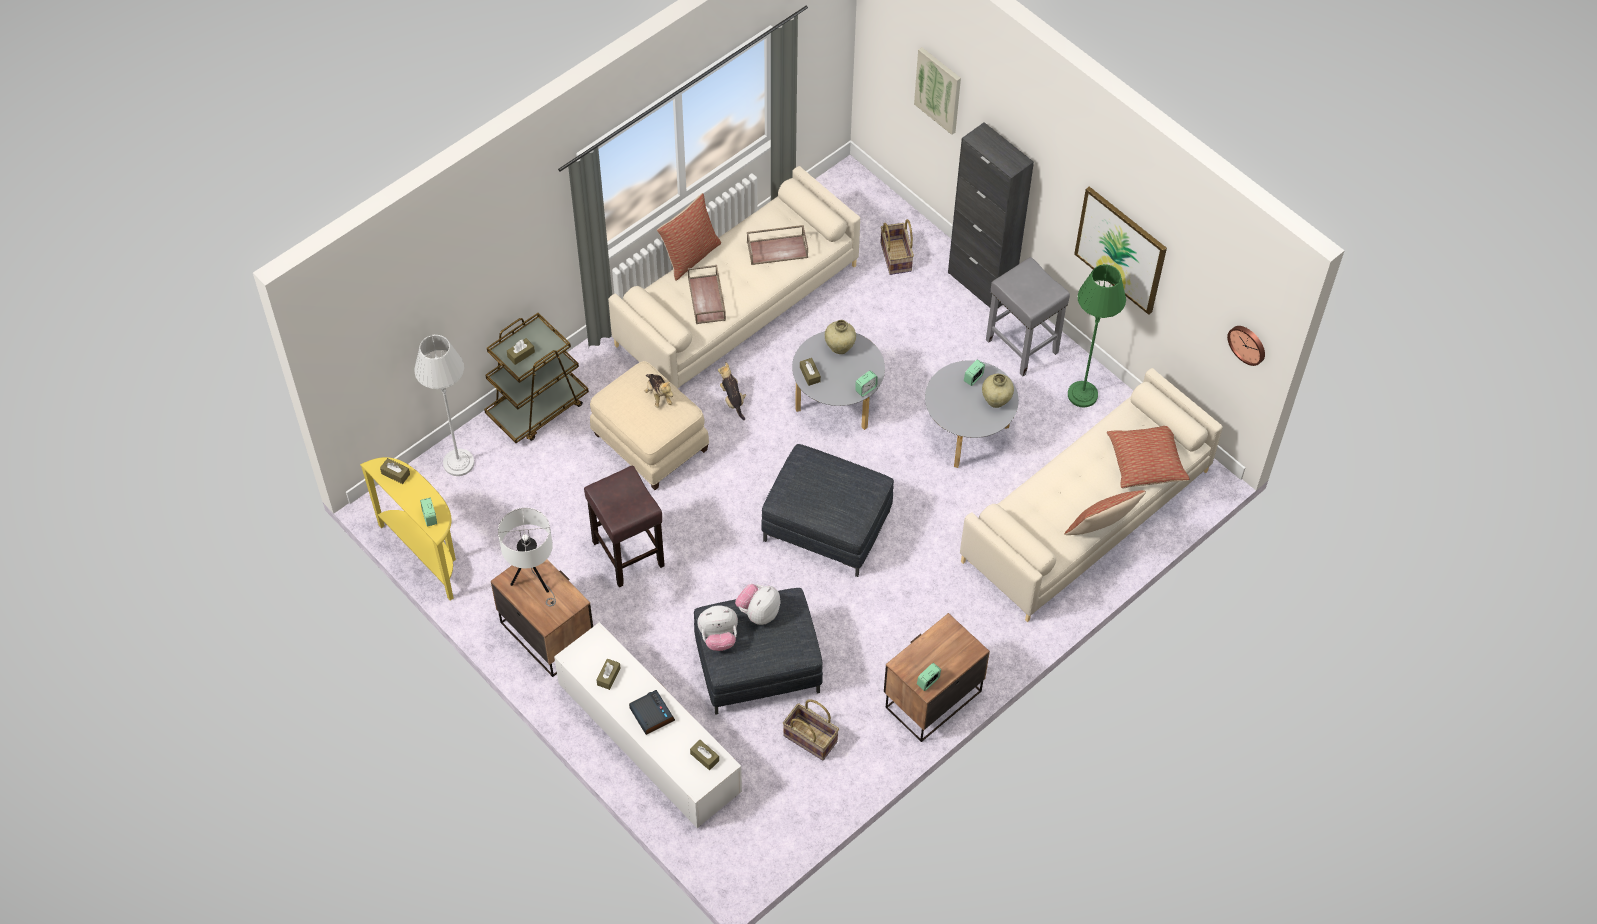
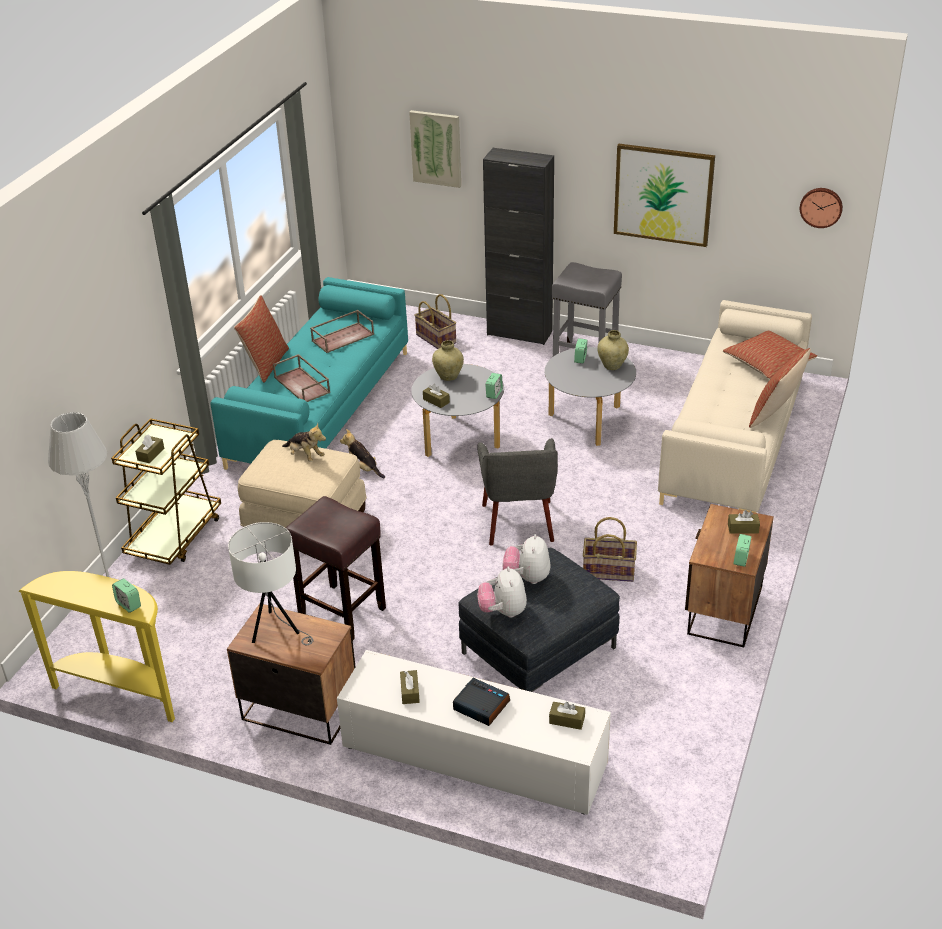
camera: 25 degrees left, 20 degrees down
(395, 474) = (66, 583): brown tissue box -> brown tissue box (743, 528)
(718, 637) = (503, 611): plush toy -> plush toy turned 120 degrees clockwise
(737, 304) = (320, 407): beige sofa -> turquoise sofa
(811, 738) = (638, 687): basket -> basket (609, 570)
(826, 526) = (518, 523): grey ottoman -> grey armchair
(1082, 395) = (660, 369): green floor lamp -> none

